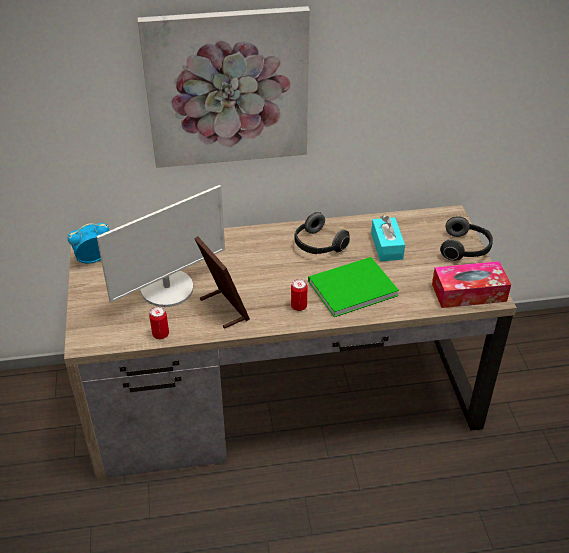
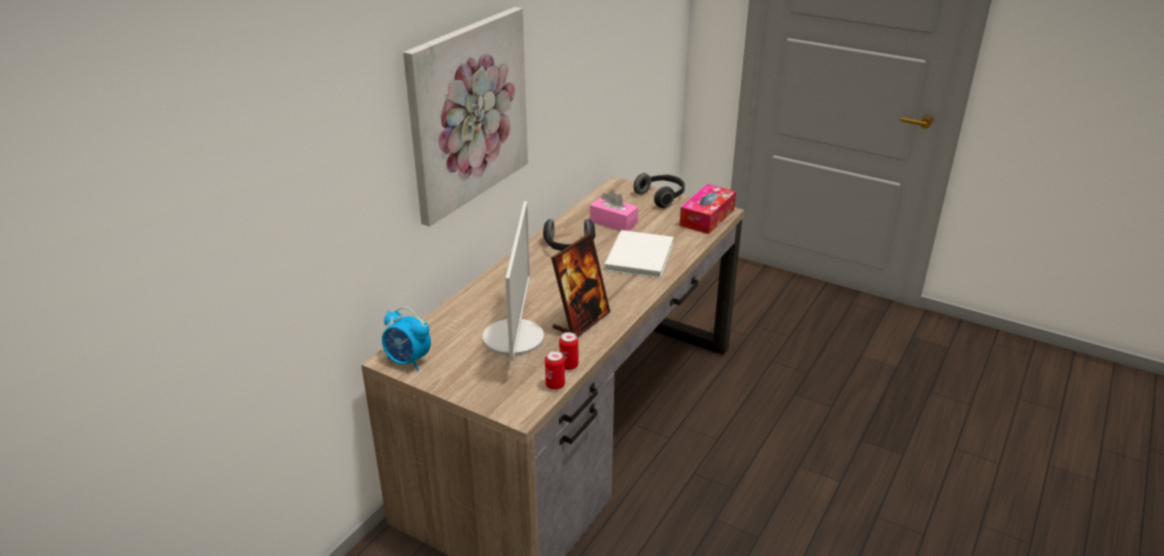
camera: 50 degrees left, 10 degrees down
(93, 259) = (408, 361): alarm clock -> alarm clock turned 75 degrees counterclockwise
(224, 309) = (581, 321): picture frame -> picture frame turned 120 degrees clockwise
(298, 306) = (627, 287): can -> can (555, 385)
(349, 287) = (637, 257): green book -> white book
(386, 246) = (613, 222): turquoise tissue box -> pink tissue box

